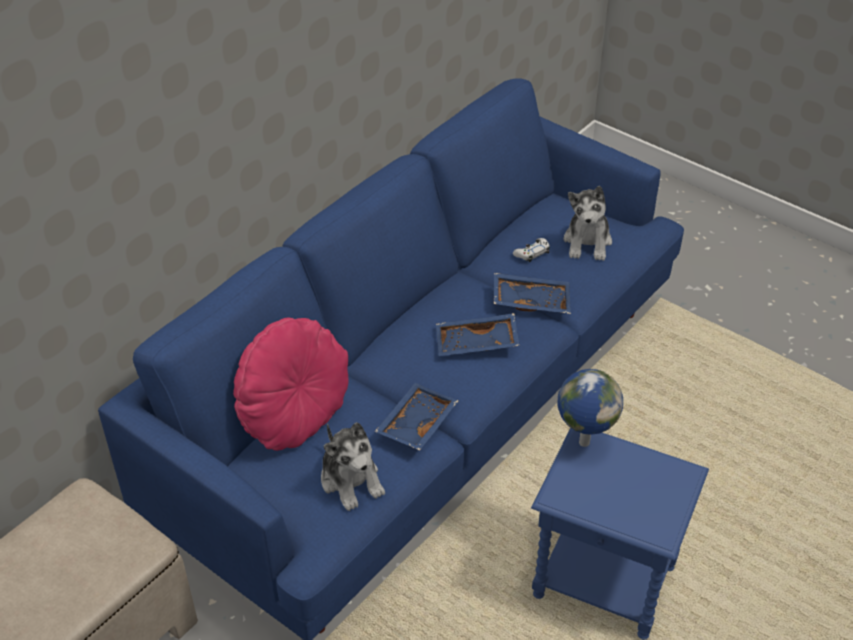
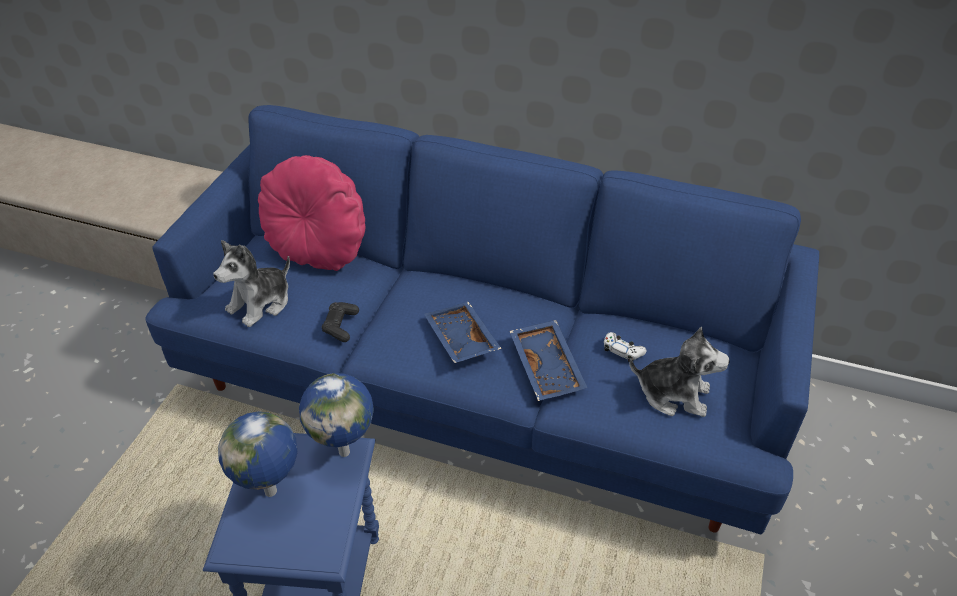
camera: 70 degrees right, 0 degrees up
(415, 423) = (340, 326): blue tray -> black game controller
(587, 242) = (673, 394): plush toy -> plush toy turned 150 degrees counterclockwise
(612, 498) = (272, 492): none -> globe

